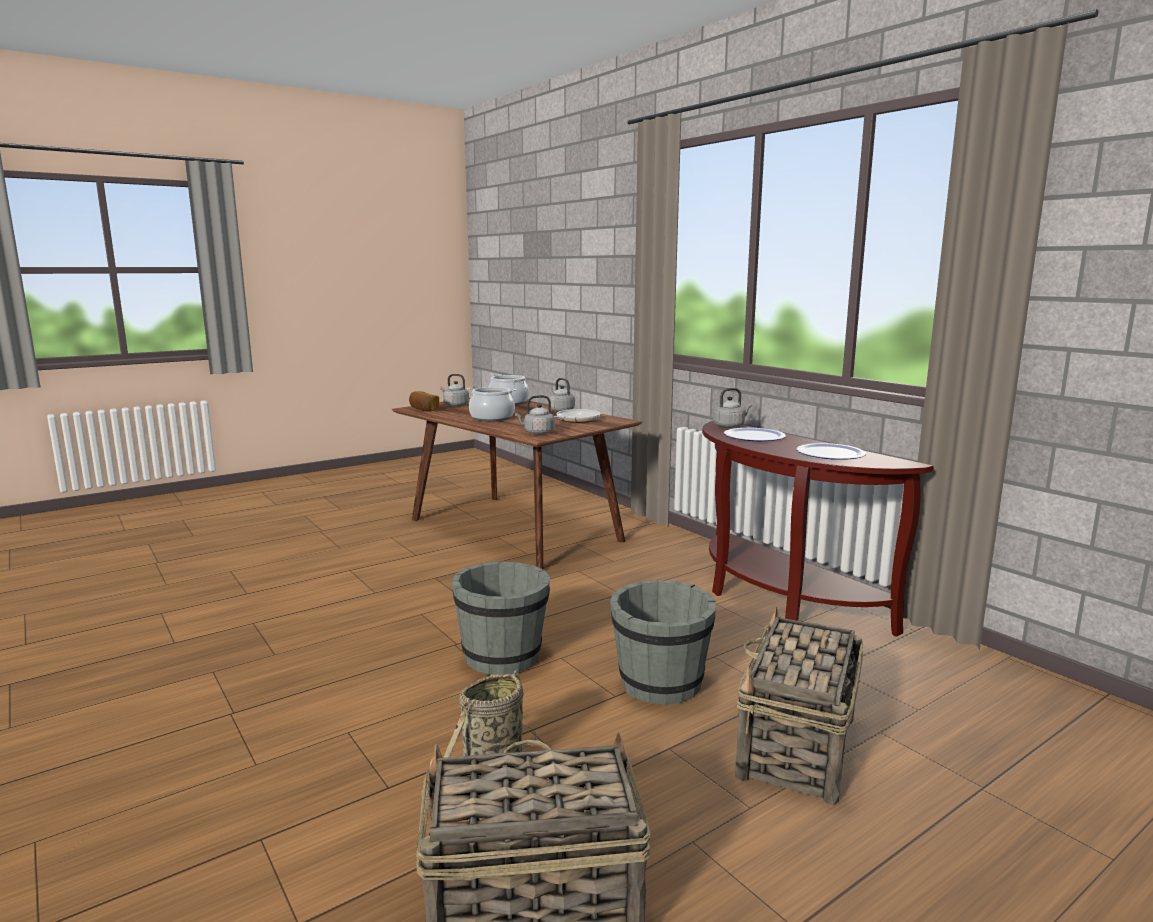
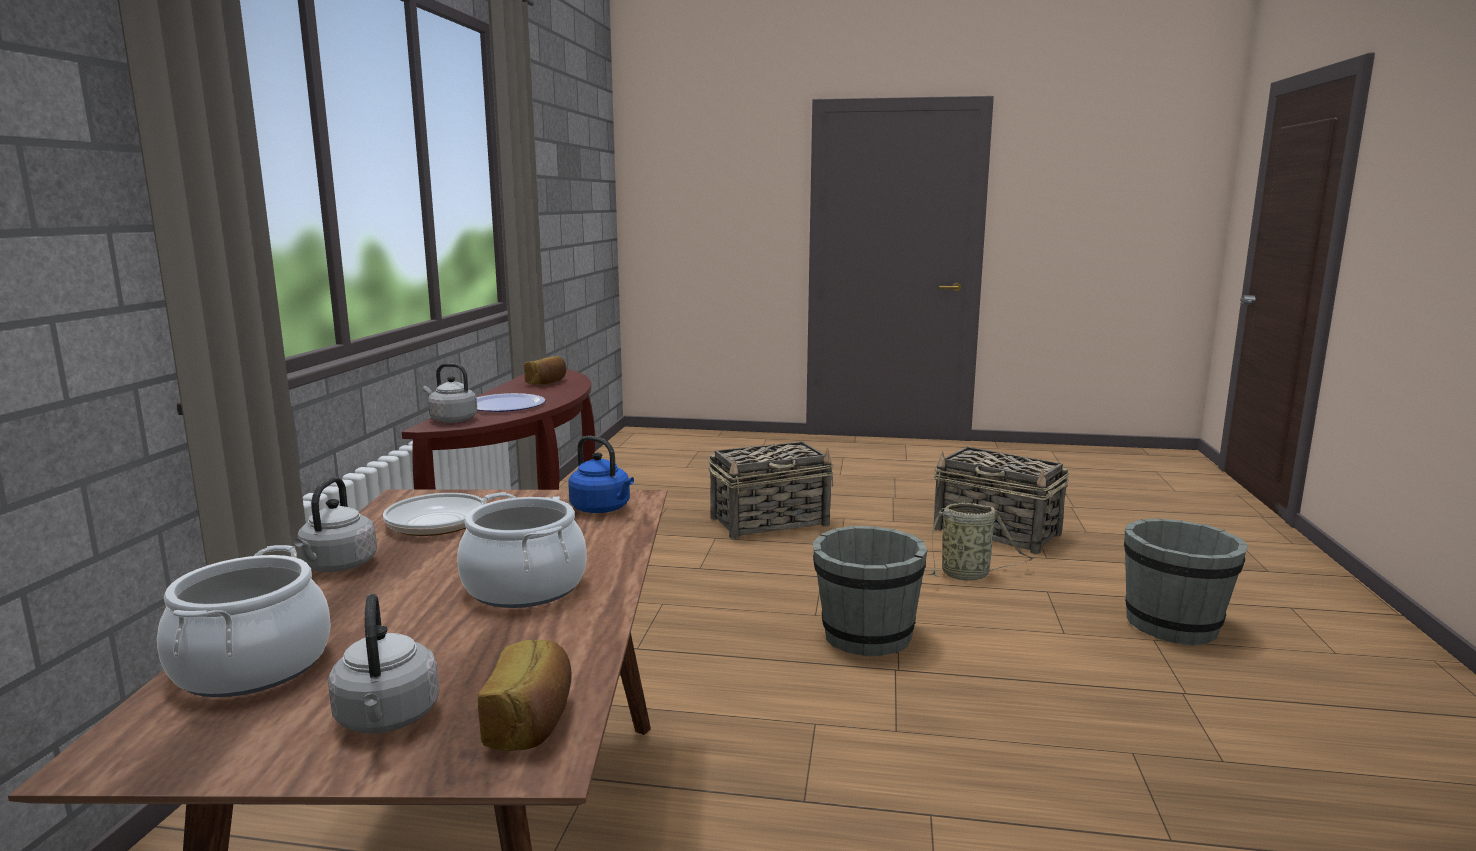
camera: 135 degrees left, 0 degrees up
(537, 433) = (602, 509): grey kettle -> blue kettle
(660, 684) = (777, 569): grey bucket -> grey bucket (1173, 625)
(830, 454) = (547, 382): plate -> bread

